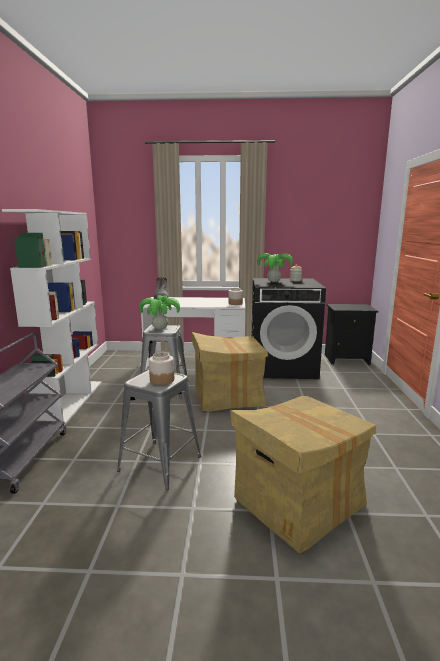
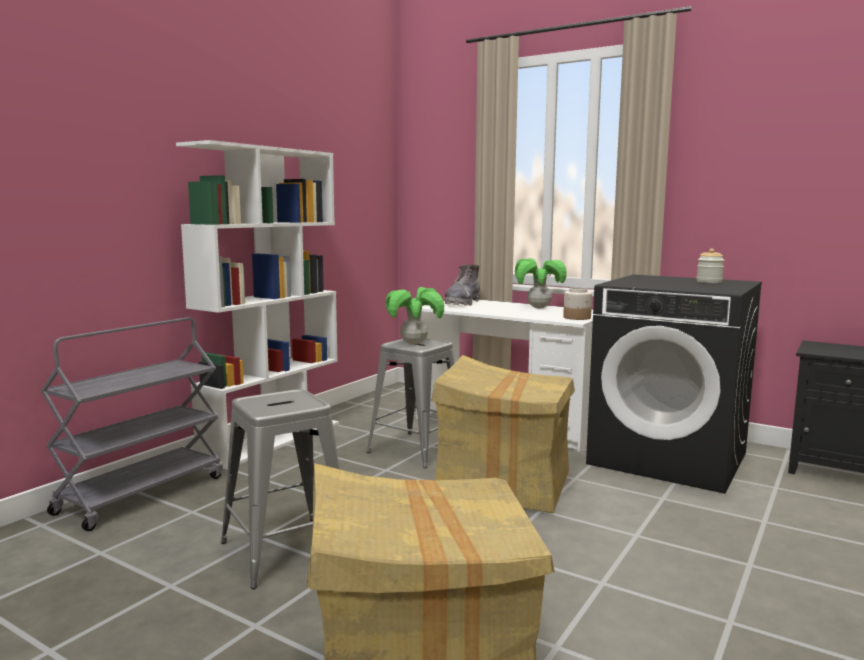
camera: 30 degrees right, 5 degrees down
(162, 380) = (284, 404): jar -> none
(274, 281) = (657, 280): potted plant -> potted plant (539, 307)

